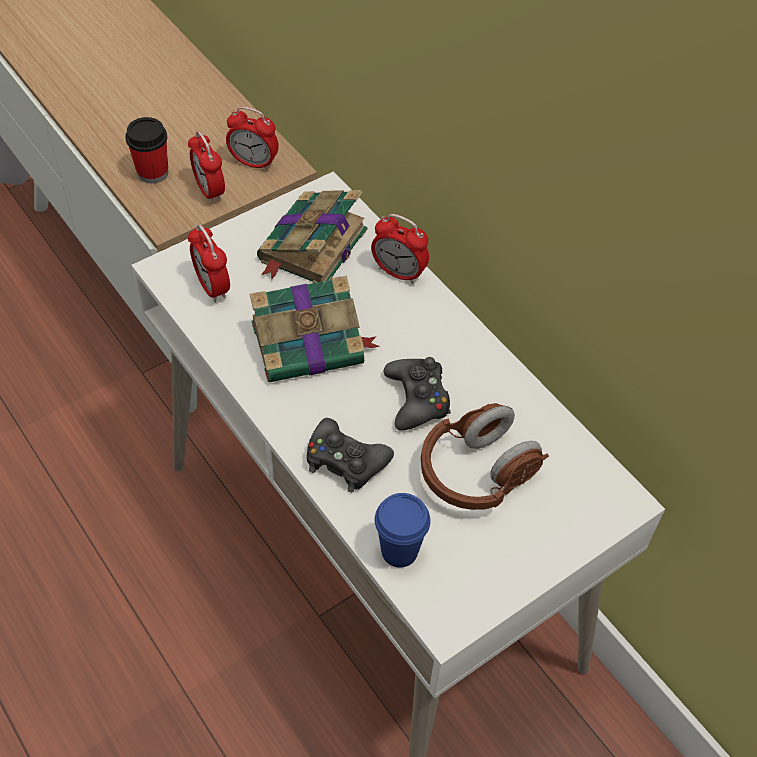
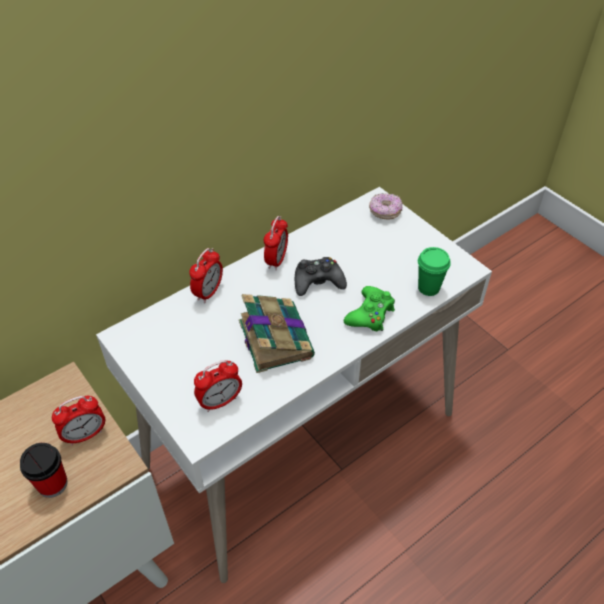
camera: 90 degrees left, 5 degrees down
(254, 163) = (55, 405): alarm clock -> alarm clock (276, 260)
(311, 247) = (180, 342): book -> none
(345, 461) = (370, 314): black game controller -> green game controller
(399, 551) = (428, 288): blue cup -> green cup
(477, 473) = (369, 255): brown headphones -> none
(590, 508) = (385, 212): none -> donut

